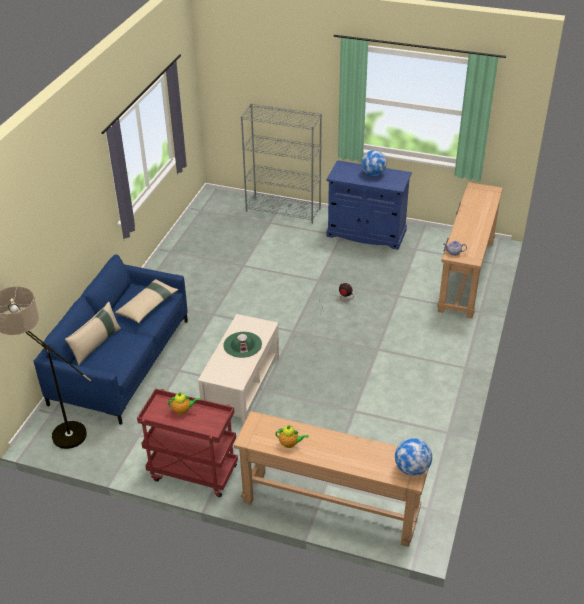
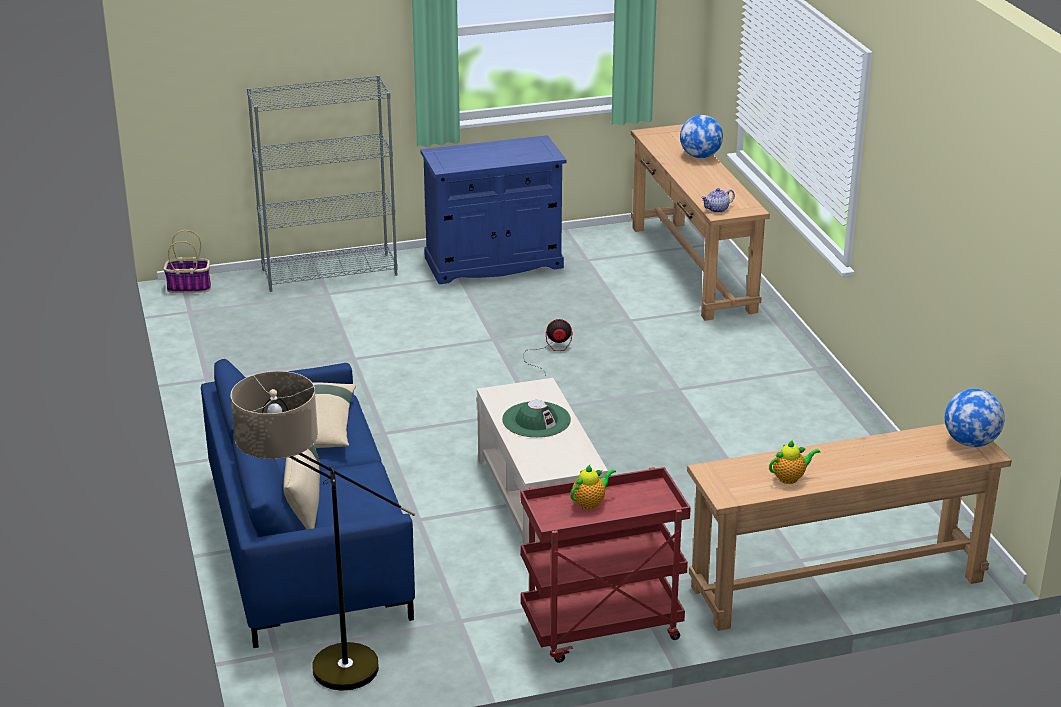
camera: 35 degrees left, 10 degrees down
(214, 196) = (190, 287): none -> basket
(373, 174) = (496, 151): globe -> globe (700, 156)

